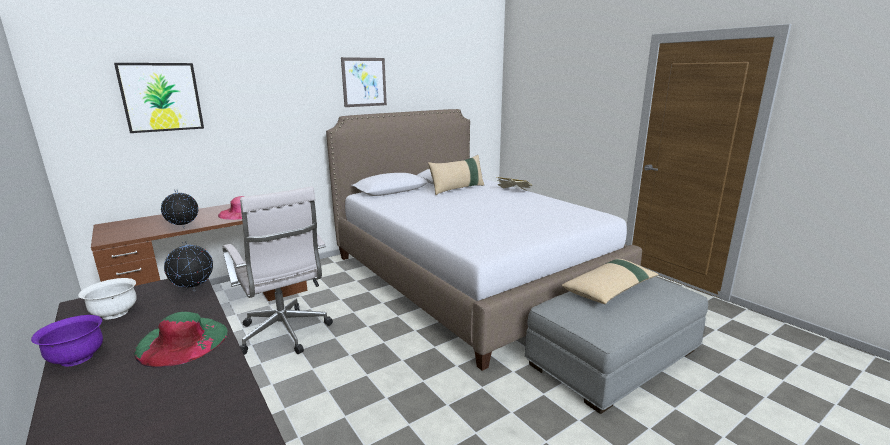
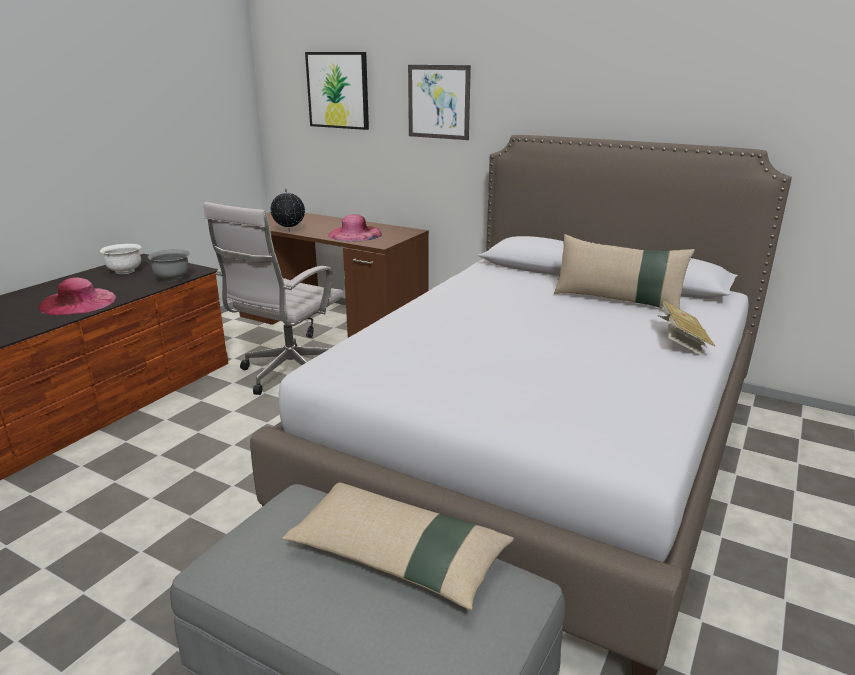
camera: 65 degrees right, 5 degrees up
(77, 358) = (55, 284): purple bowl -> none
(182, 341) = (78, 302): green hat -> pink hat
(194, 290) = (172, 278): globe -> grey bowl
(364, 82) = (574, 82): picture -> picture (438, 102)

